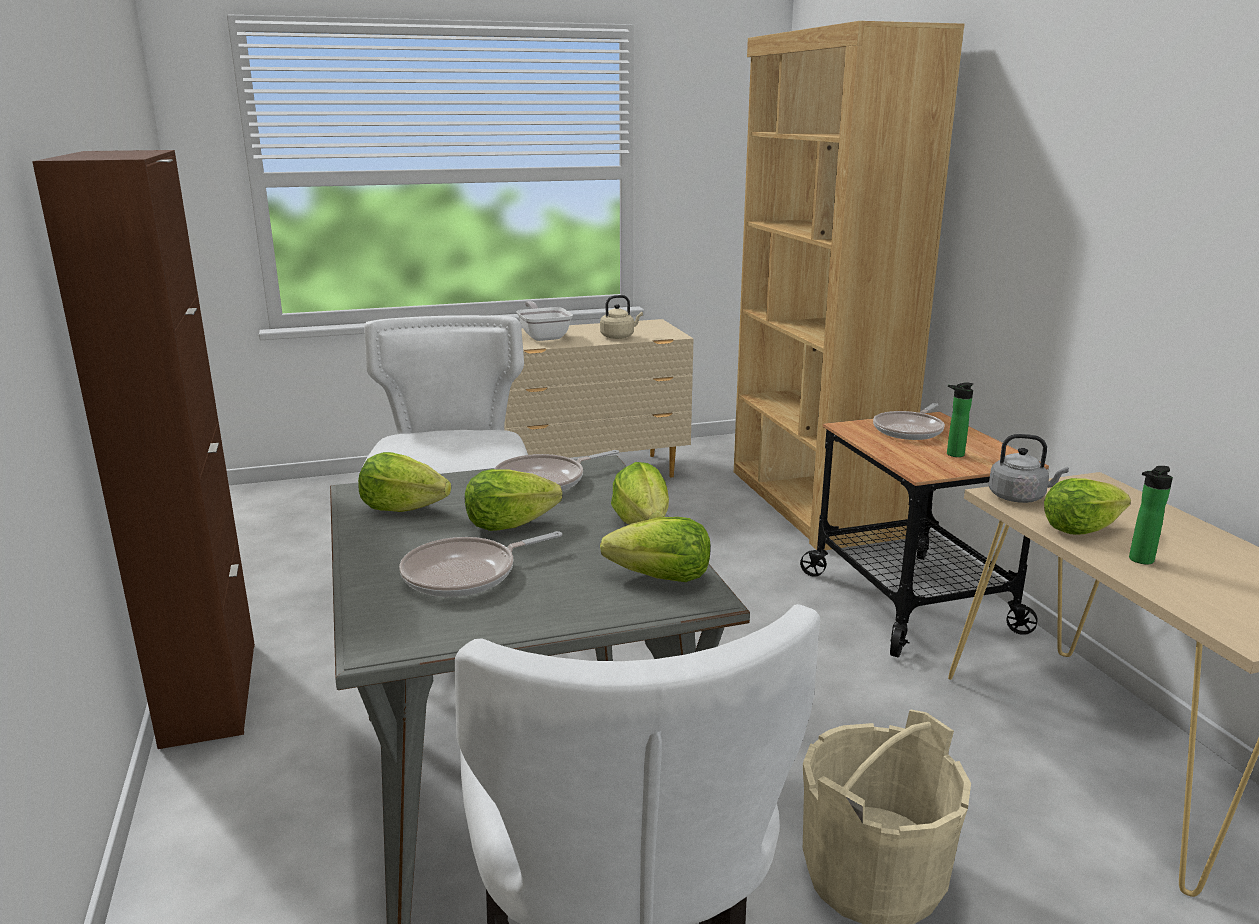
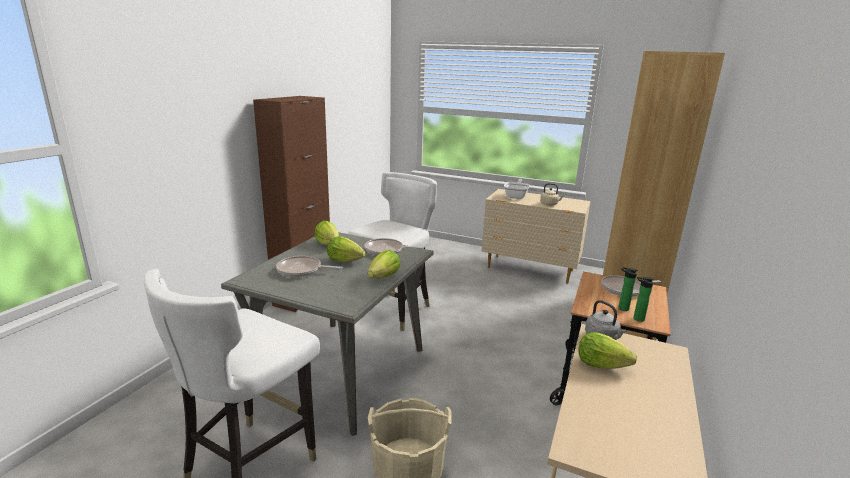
camera: 40 degrees right, 0 degrees up
(661, 578) = (349, 296): lettuce -> none
(1139, 560) = (599, 391): bottle -> bottle (637, 319)

